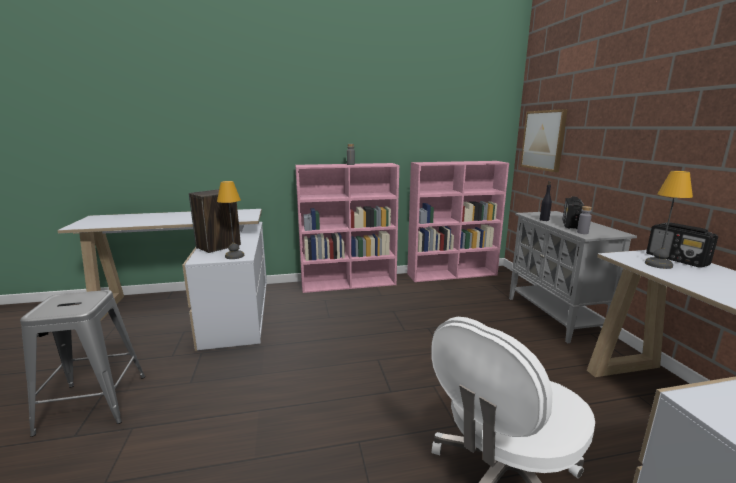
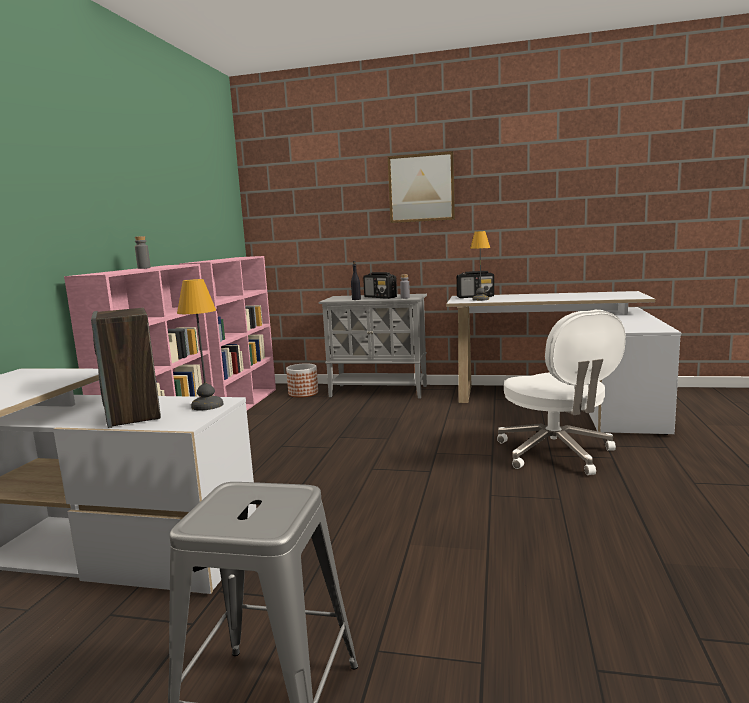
camera: 65 degrees left, 5 degrees down
(503, 287) = (303, 393): none -> planter
(543, 140) = (291, 228): picture -> picture (421, 188)

